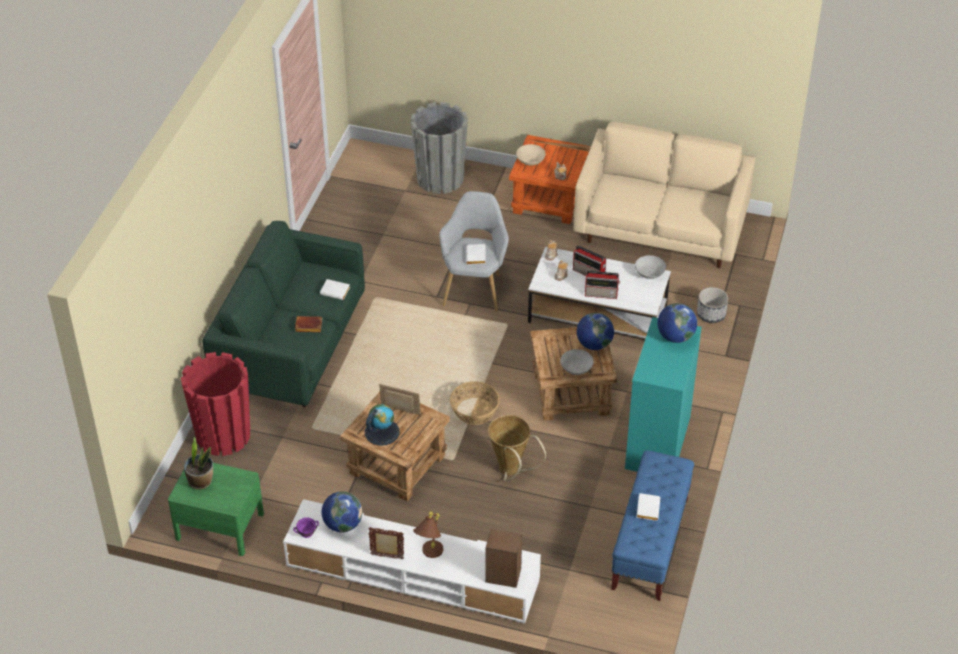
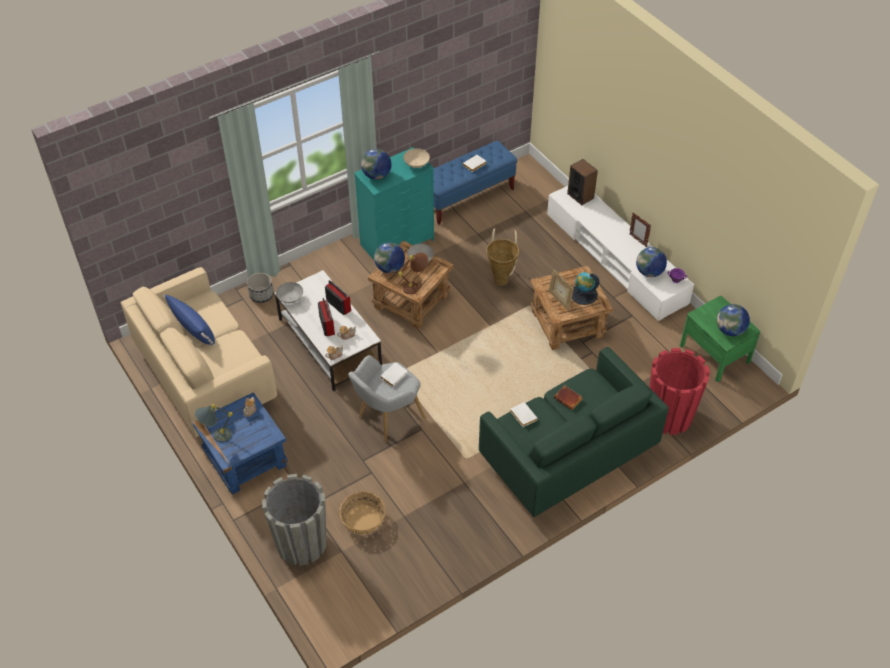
camera: 140 degrees left, 5 degrees up
(200, 481) = (730, 330): potted plant -> globe
(429, 555) = (612, 227): brown table lamp -> brown table lamp (416, 286)
(474, 411) = (484, 328): basket -> basket (362, 520)
(530, 162) = (254, 440): beige bowl -> beige bowl (416, 164)
(550, 199) = (244, 459): orange side table -> blue side table
(561, 148) = (216, 436): none -> grey table lamp
(687, 198) = (193, 328): none -> blue pillow

